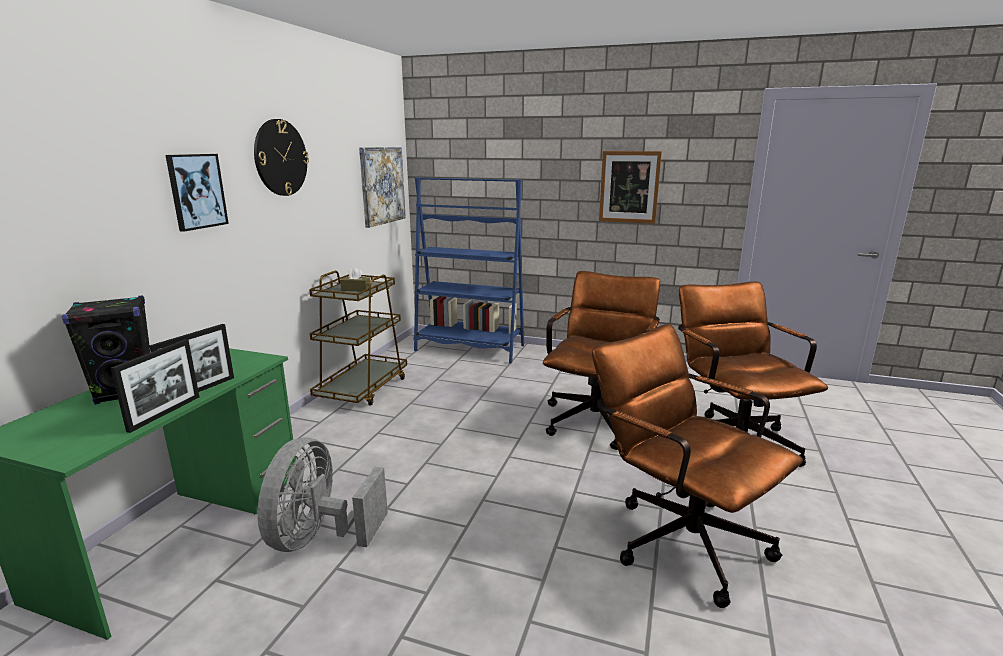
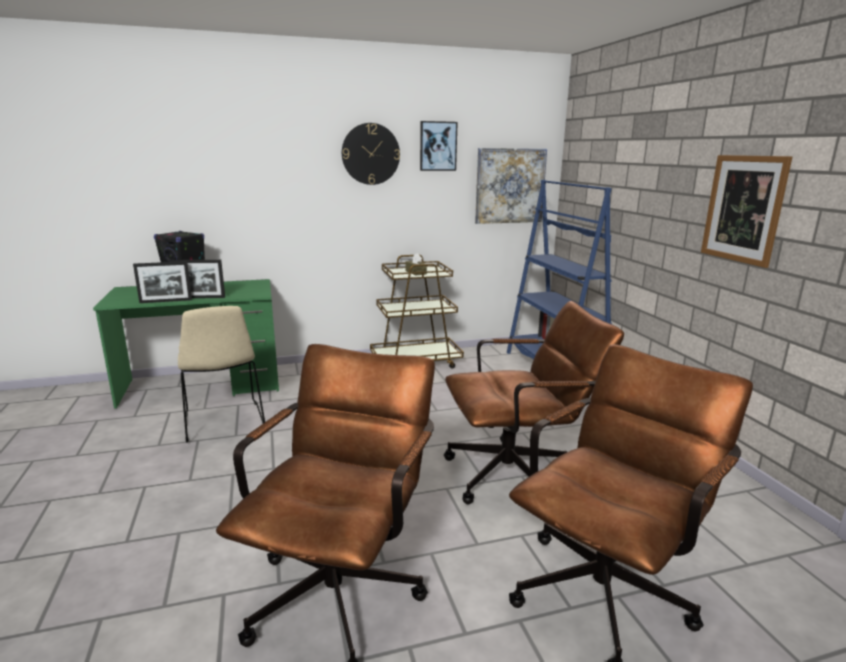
camera: 55 degrees right, 0 degrees up
(196, 191) = (283, 174): picture -> picture (438, 146)
(319, 537) = (224, 423): grey fan -> beige chair

